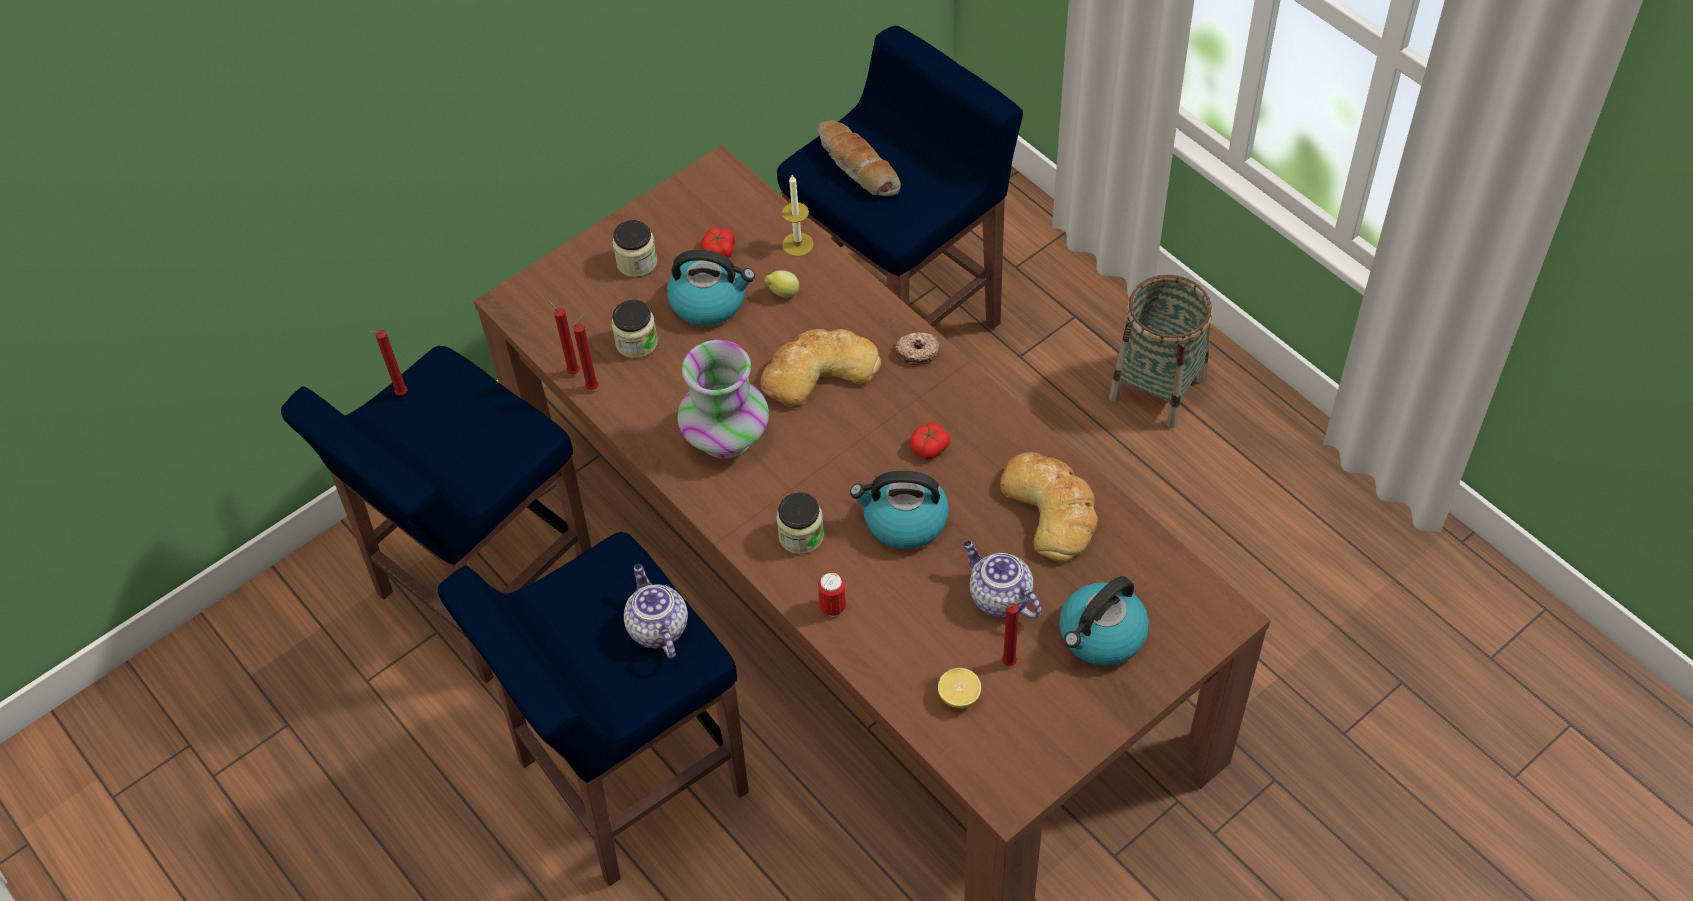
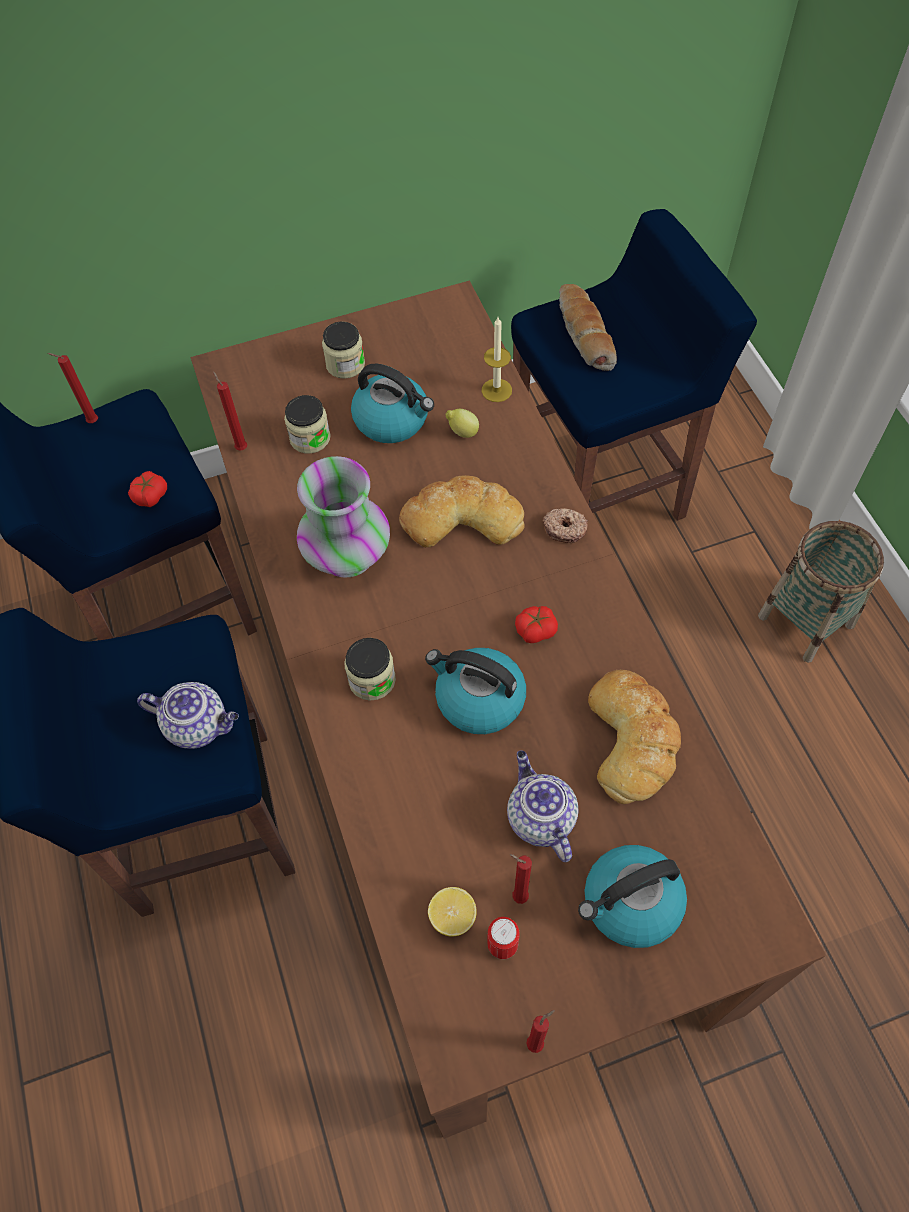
camera: 20 degrees right, 5 degrees up
(594, 386) = (253, 467): red candle -> red candle (537, 1042)
(657, 627) = (199, 725): teapot -> teapot turned 105 degrees clockwise
(719, 251) = (422, 375): tomato -> tomato (150, 495)
(833, 607) = (369, 767): can -> can (502, 944)

